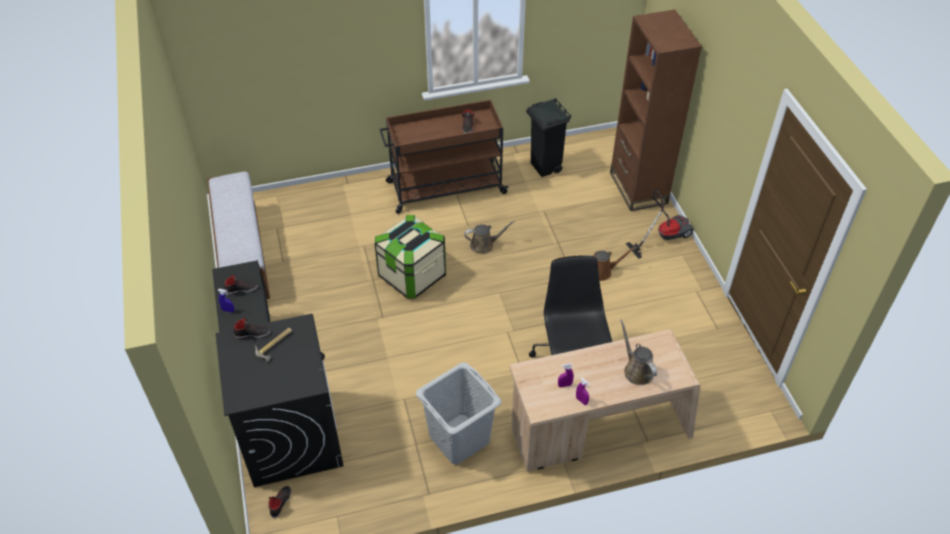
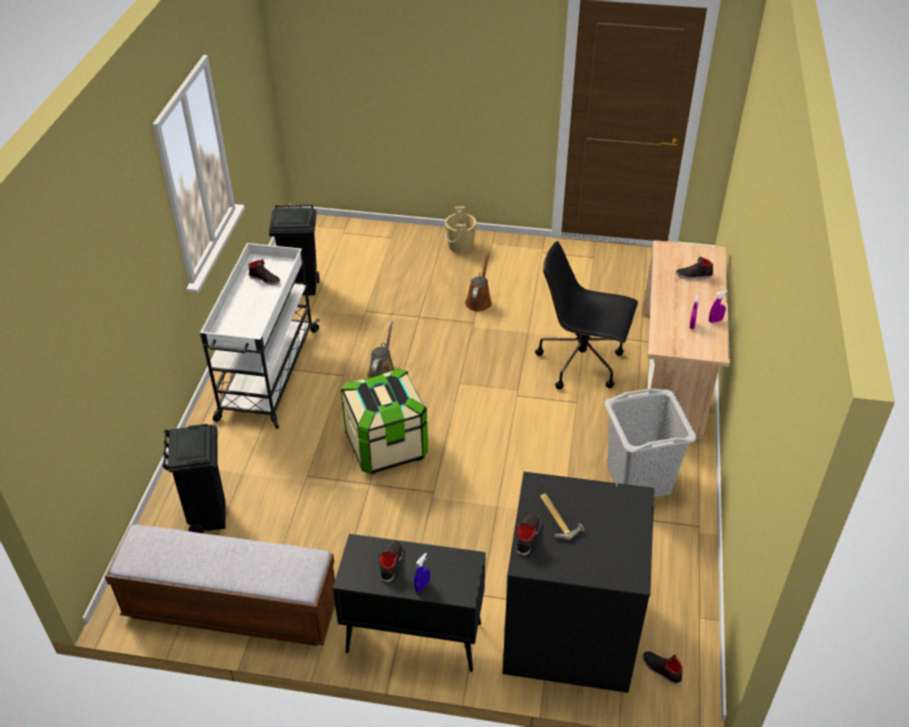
camera: 65 degrees left, 5 degrees down
(307, 214) = (209, 517): none -> black trash can
(444, 188) = (267, 375): brown cart -> white cart
(636, 370) = (694, 275): brown watering can -> black shoe
(638, 188) = (385, 237): brown bookcase -> none
(663, 236) = (460, 246): vacuum cleaner -> beige bucket

